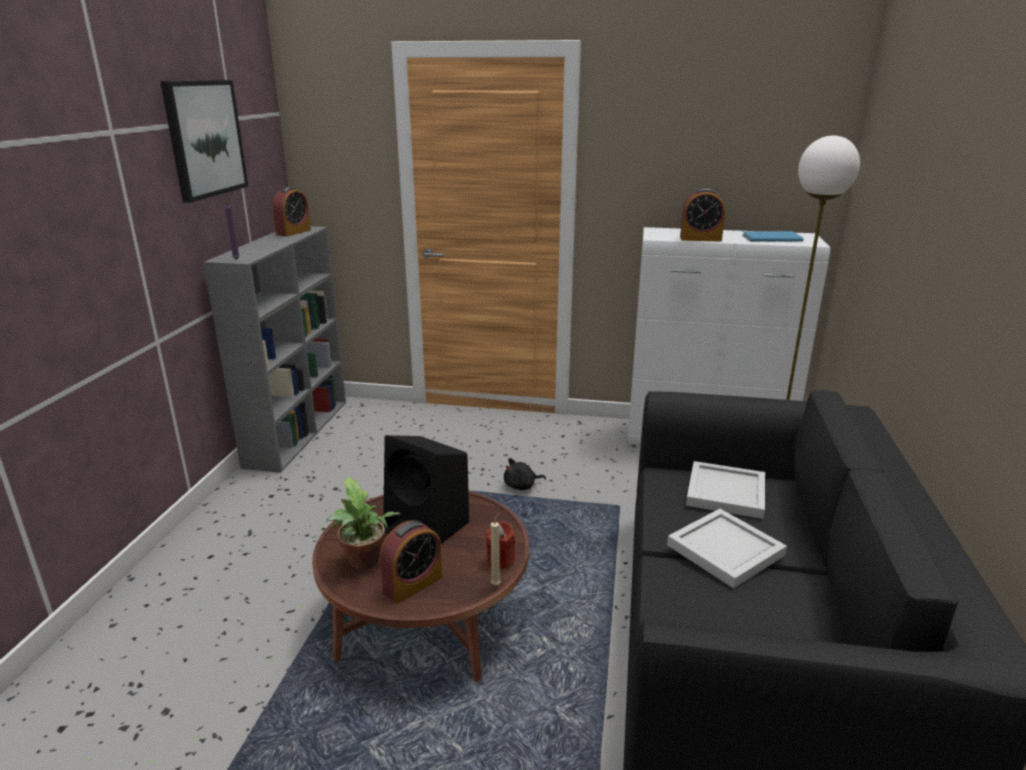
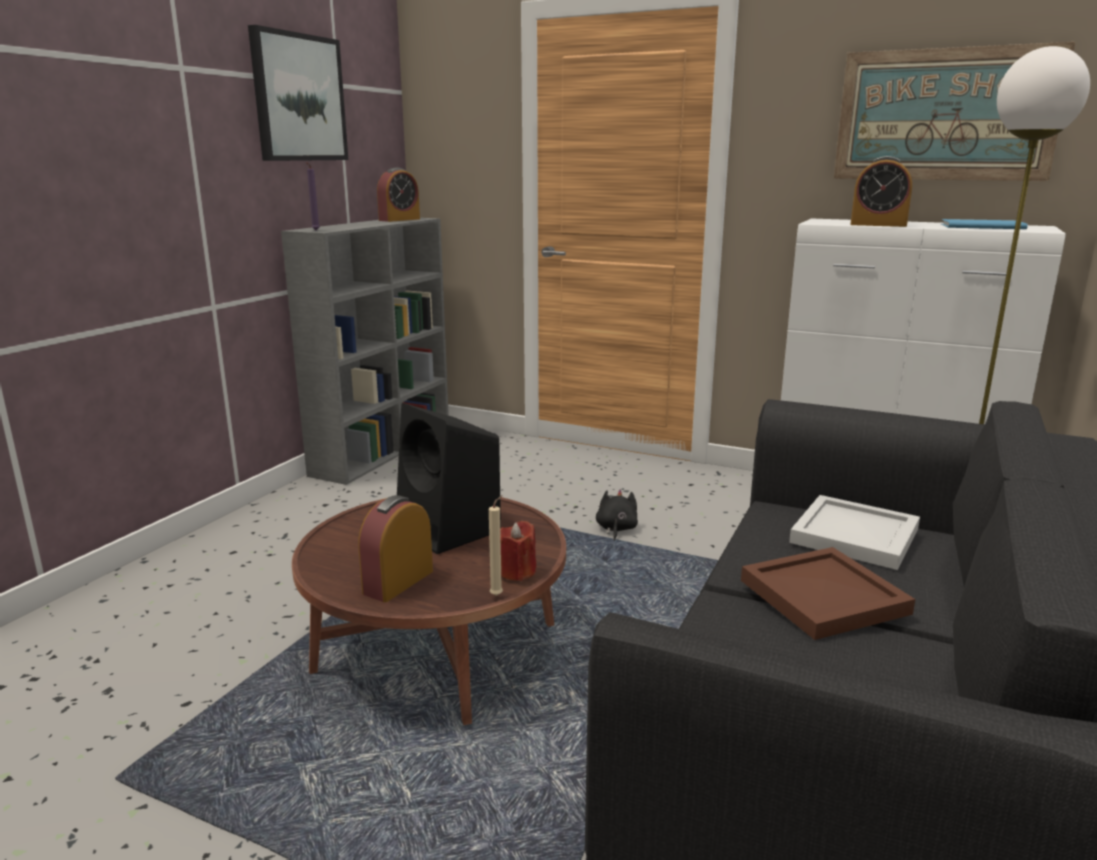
camera: 15 degrees right, 5 degrees down
(365, 563) = (356, 554): potted plant -> none
(413, 584) = (398, 582): alarm clock -> alarm clock turned 150 degrees clockwise
(521, 486) = (616, 529): black plush toy -> black plush toy turned 105 degrees clockwise
(725, 549) = (823, 595): white tray -> brown tray
(739, 151) = (945, 115): none -> picture

